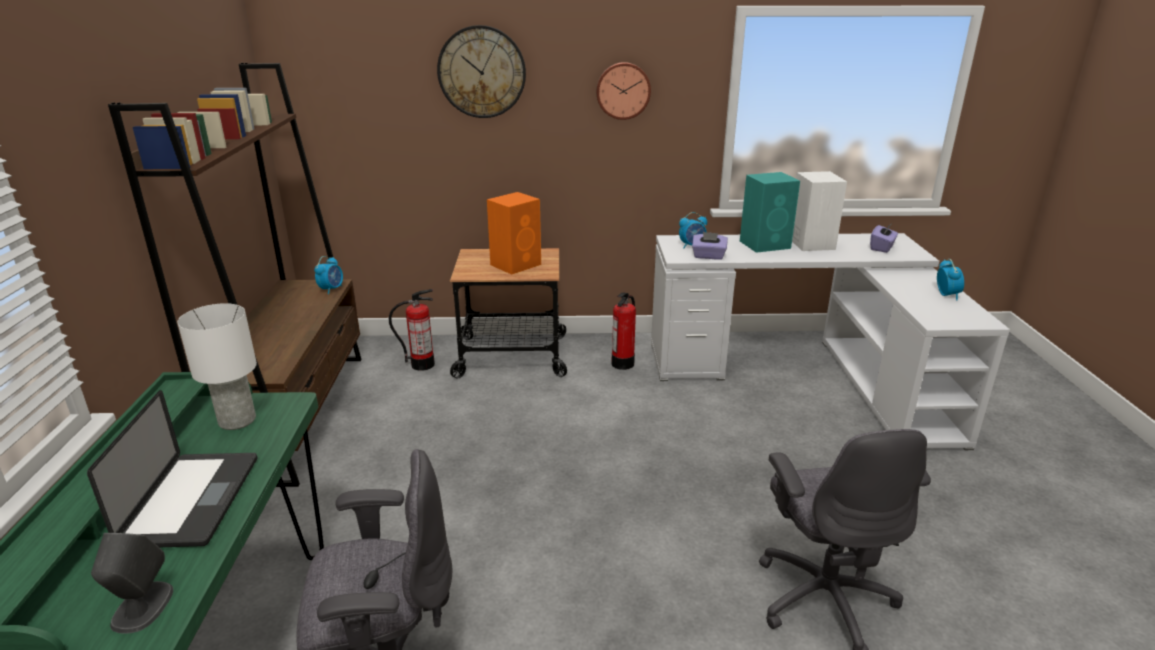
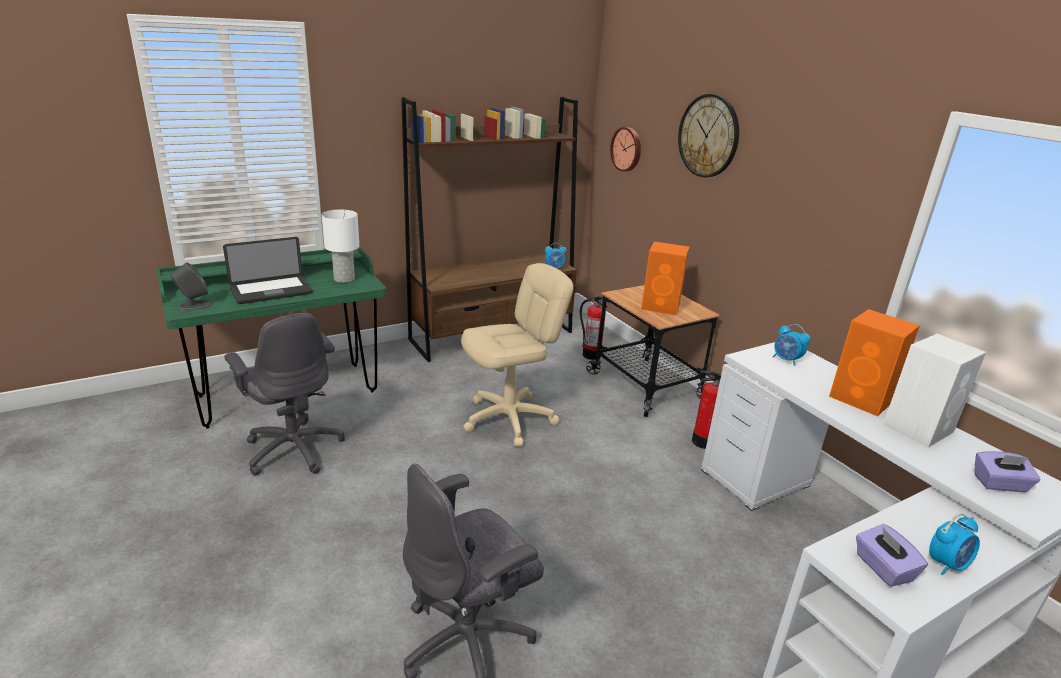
camera: 60 degrees right, 0 degrees up
(493, 460) = (509, 419): none -> beige office chair
(623, 90) = (810, 182): wall clock -> wall clock (627, 149)
(708, 256) = (774, 372): purple tissue box -> purple tissue box (882, 568)
(766, 244) = (862, 399): turquoise speaker -> orange speaker

